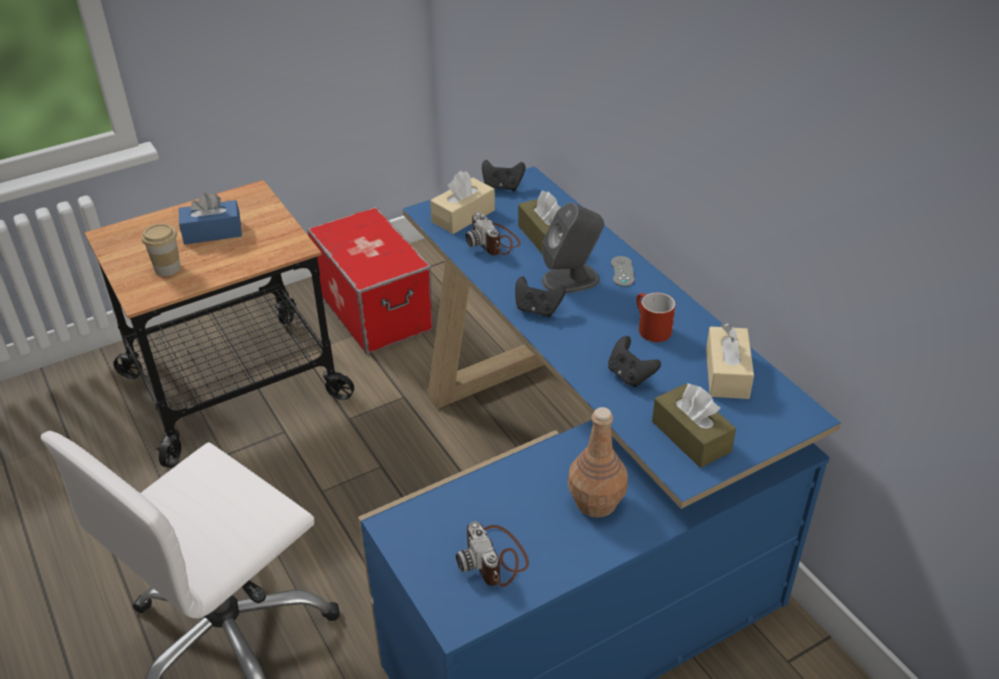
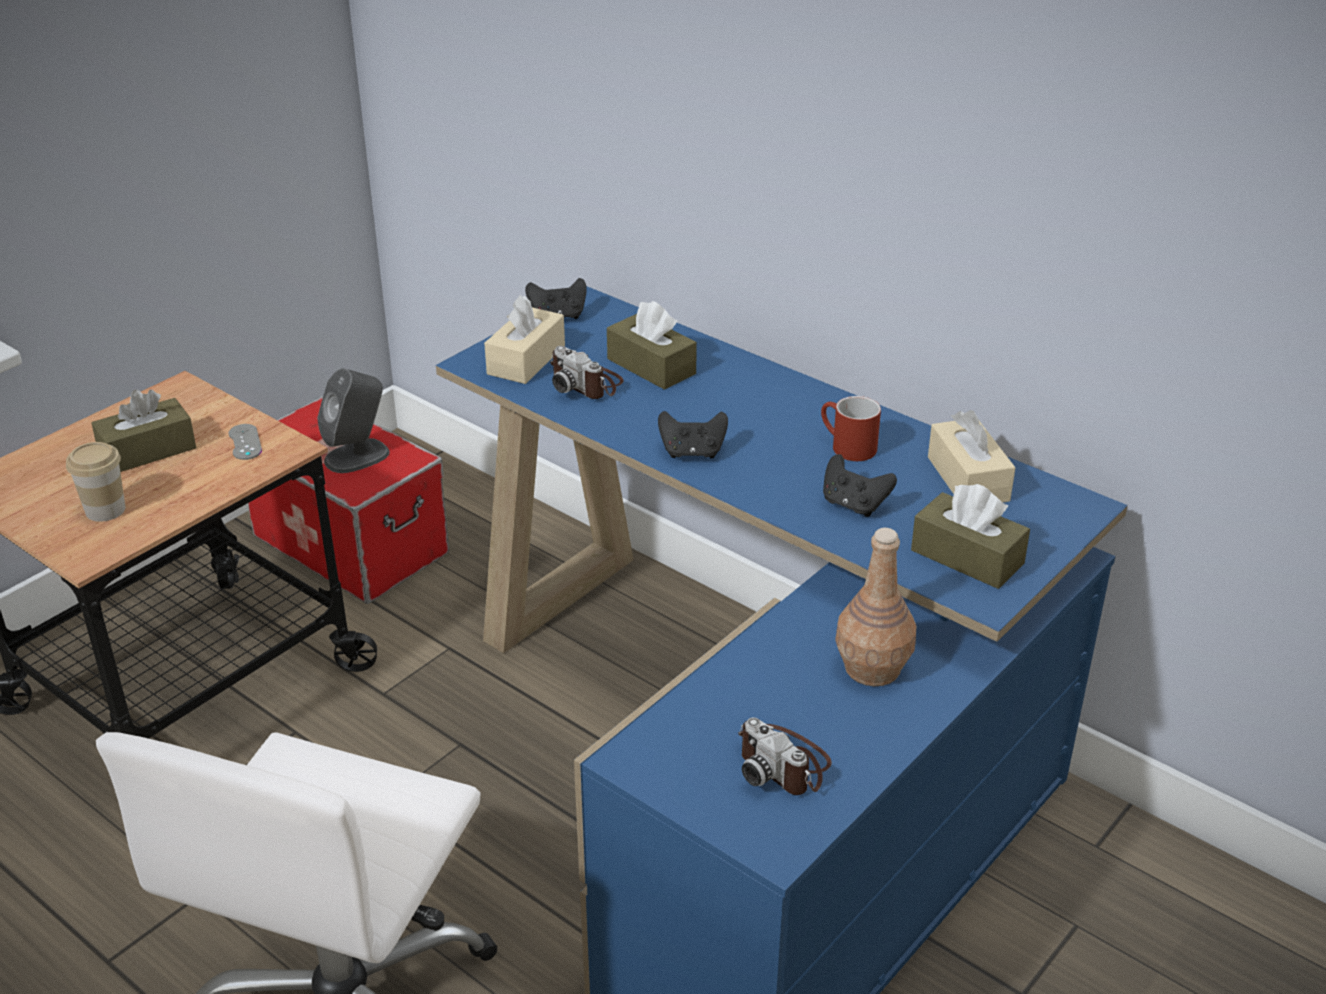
camera: 20 degrees left, 5 degrees down
(212, 232) = (148, 451): blue tissue box -> brown tissue box
(571, 279) = (714, 409): grey speaker -> grey speaker (358, 456)
(622, 271) = (773, 388): grey game controller -> grey game controller (245, 442)

